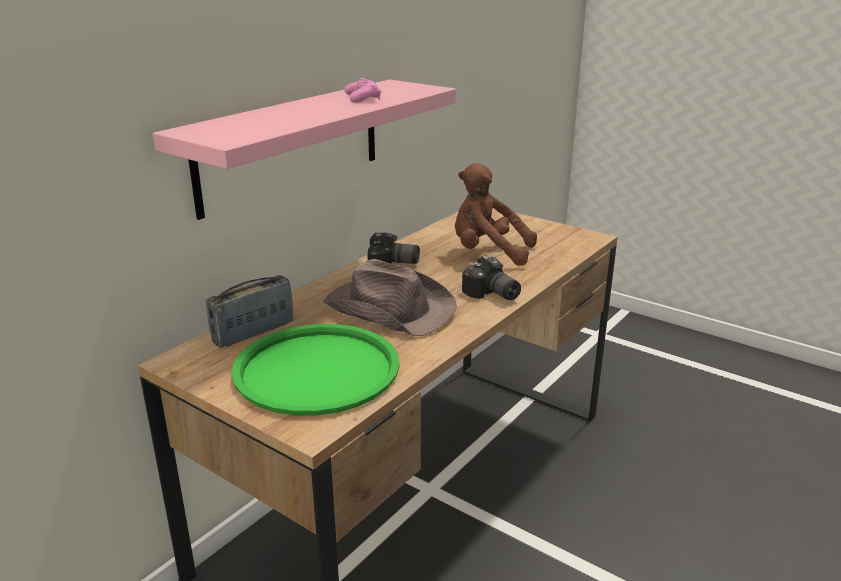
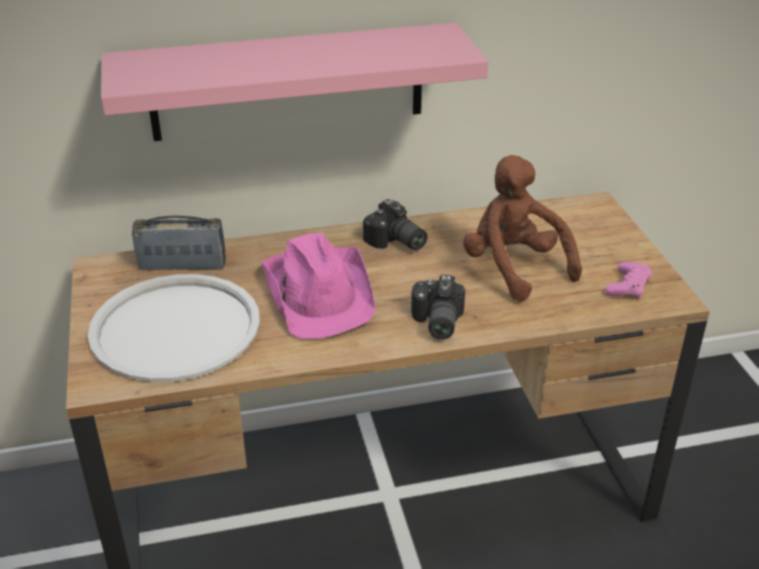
camera: 40 degrees right, 10 degrees up
(316, 370) = (175, 328): green tray -> white tray
(362, 98) = (356, 51): pink game controller -> pink game controller (628, 286)
(388, 308) = (319, 292): brown hat -> pink hat

